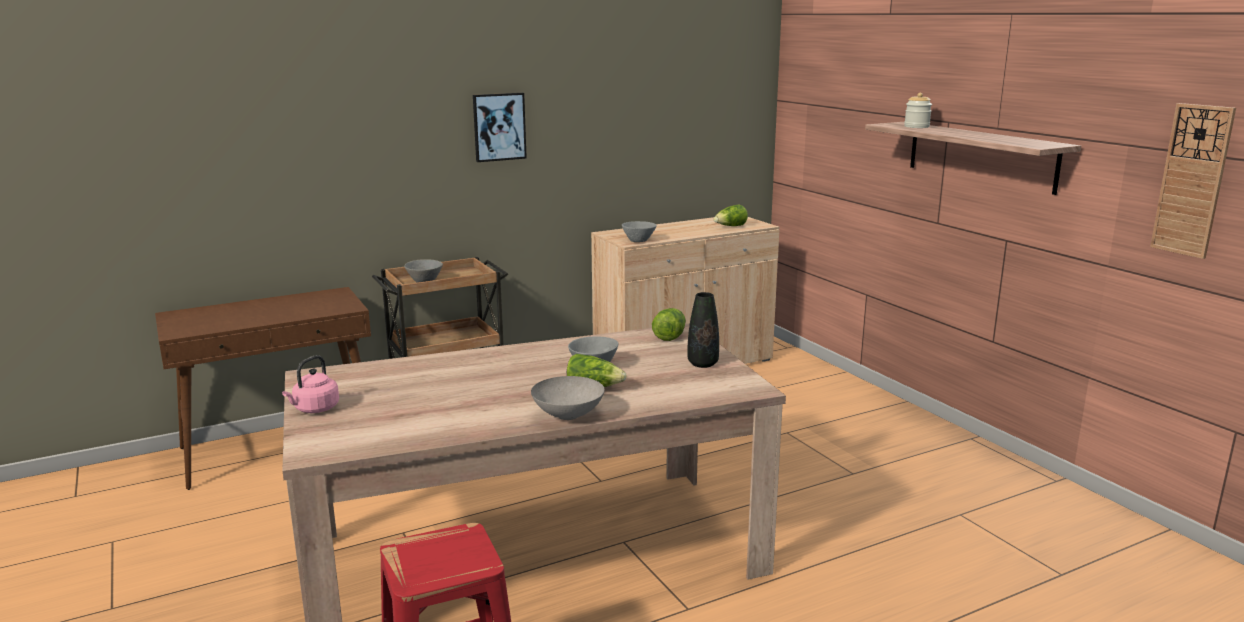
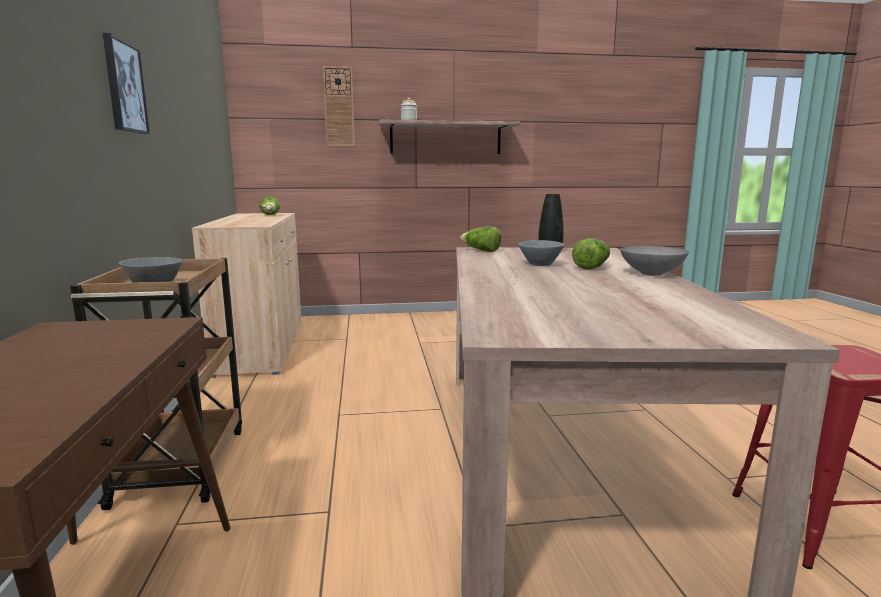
camera: 70 degrees left, 5 degrees down
(314, 409) = (632, 334): pink kettle -> none
(639, 240) = (259, 224): grey bowl -> none
(1192, 180) = (569, 134): wall clock -> wall clock (339, 107)

